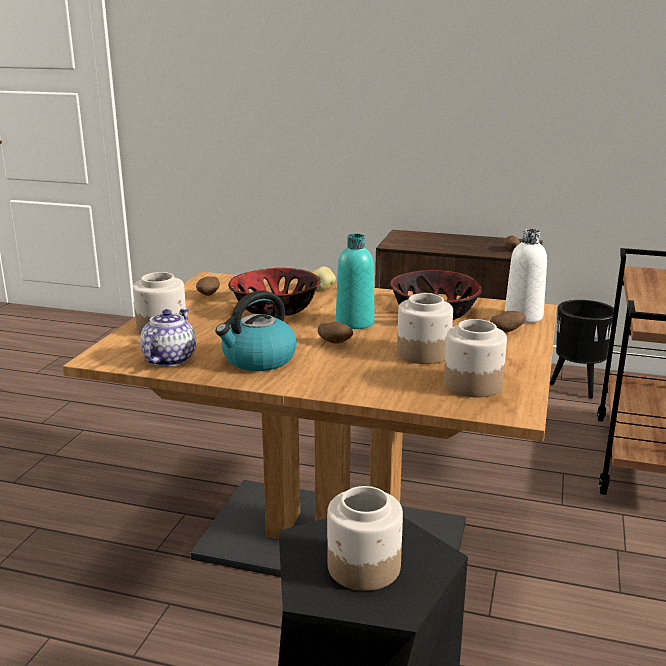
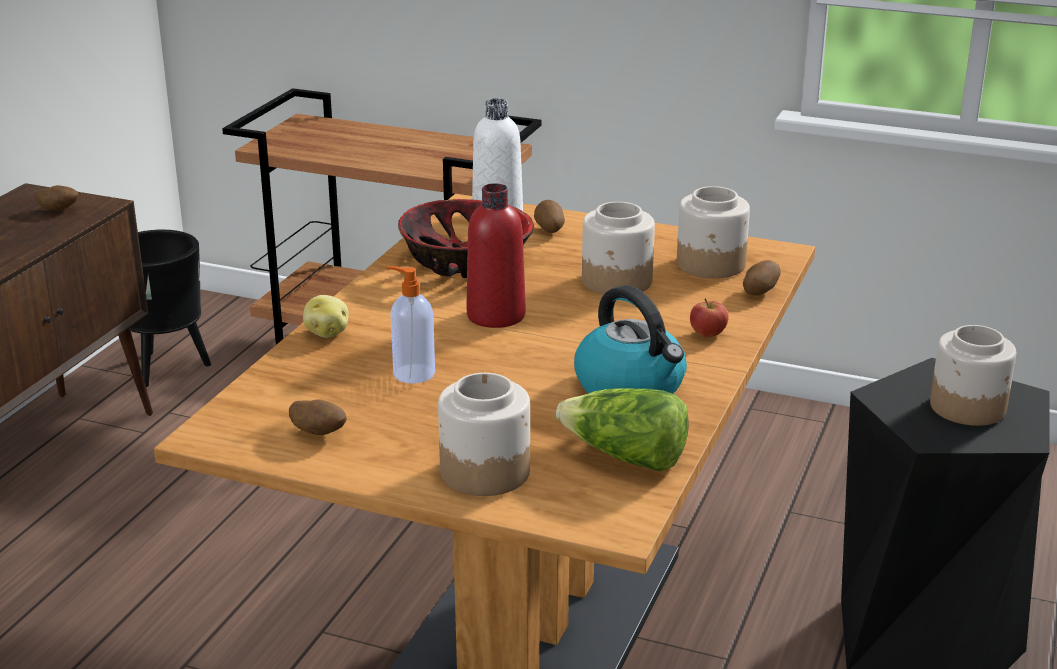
camera: 85 degrees left, 5 degrees up
(169, 359) = (626, 457): teapot -> lettuce
(274, 308) = (412, 374): bowl -> soap dispenser
(335, 343) = (574, 332): potato -> potato (759, 292)
(341, 382) = (708, 334): none -> apple
(355, 323) = (496, 316): turquoise bottle -> red bottle

